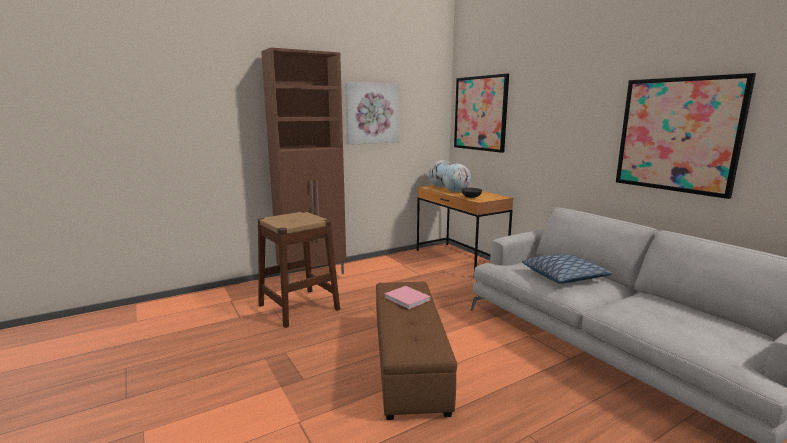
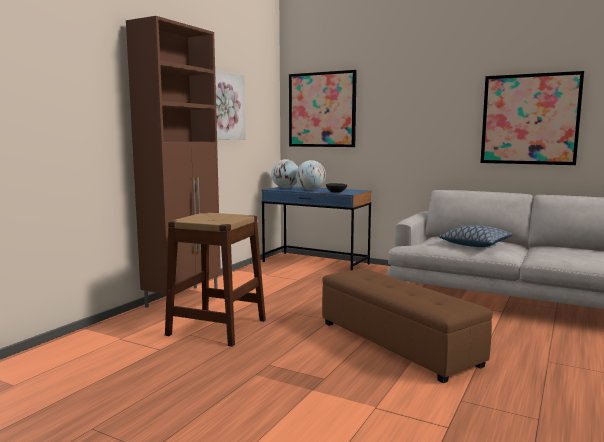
camera: 30 degrees left, 5 degrees down
(408, 299) = (379, 280): pink book -> none
(459, 260) = (315, 263): brown desk -> blue desk

